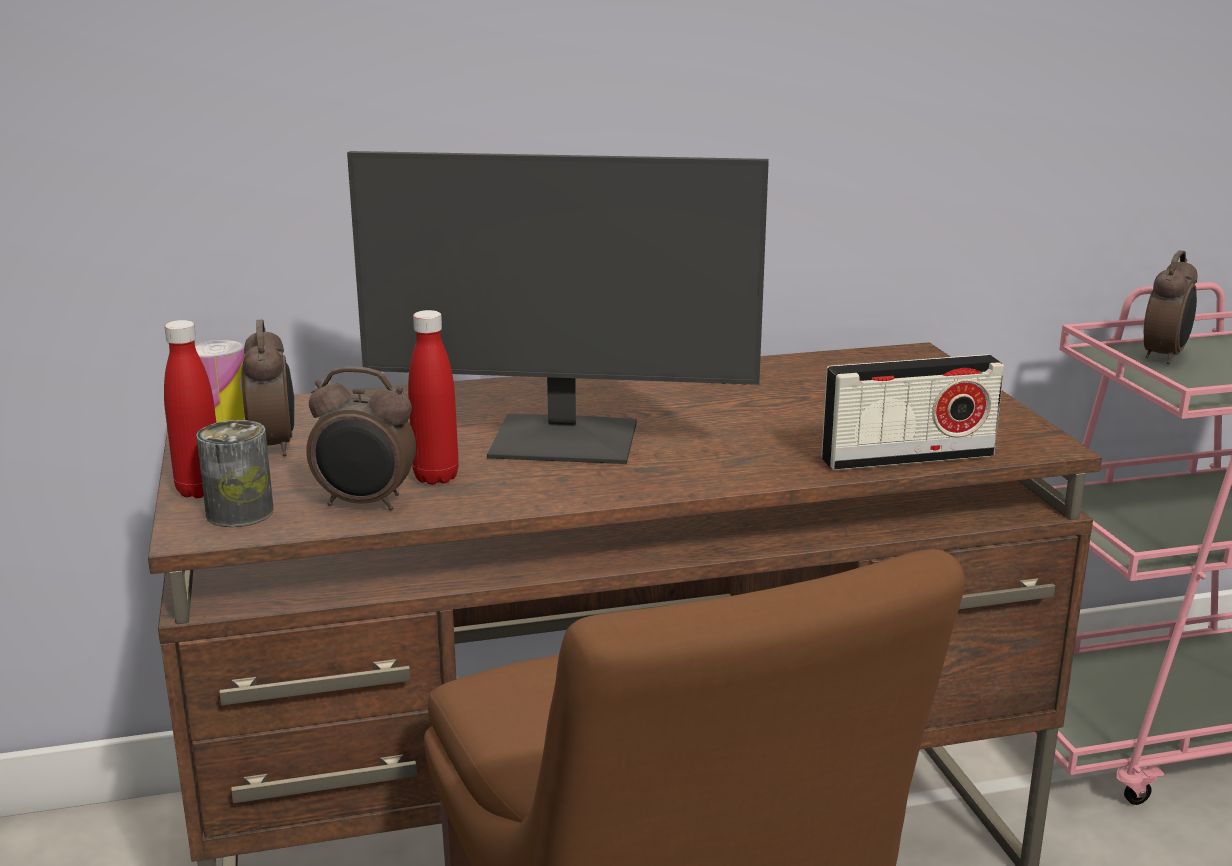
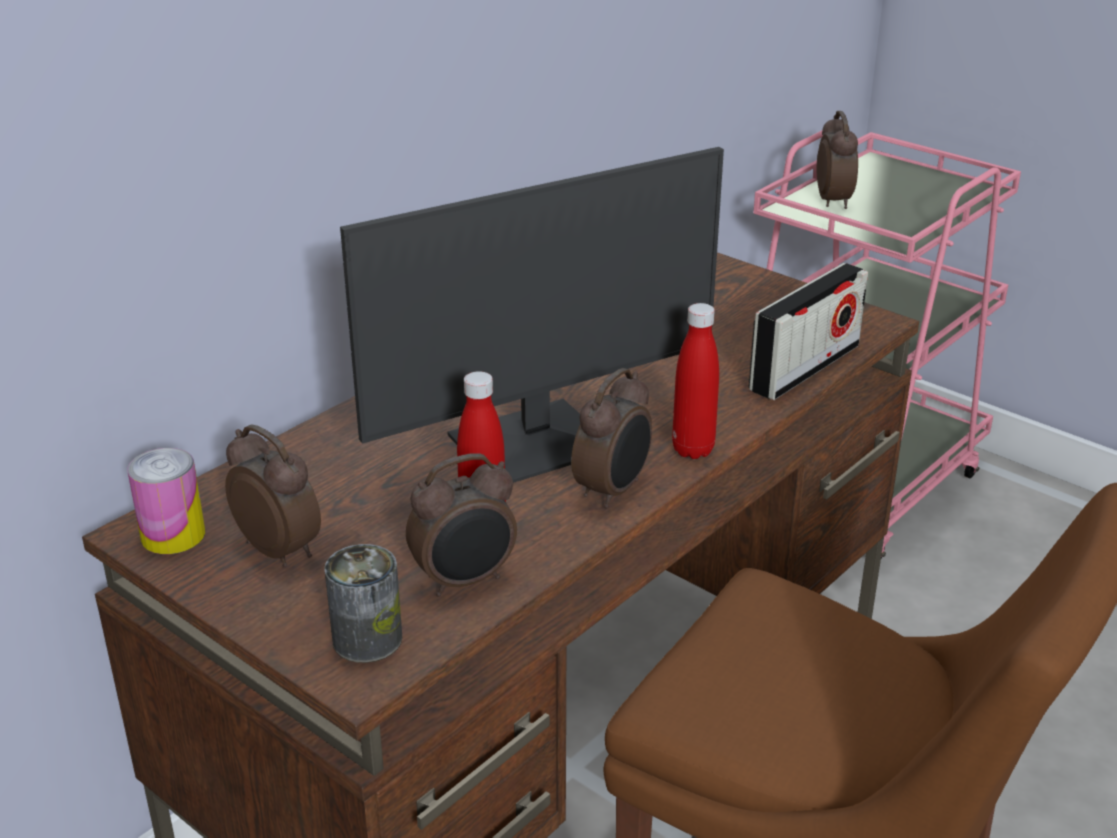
camera: 35 degrees left, 10 degrees up
(200, 491) = (288, 630): red bottle -> red bottle (693, 449)
(578, 487) = (613, 491): none -> alarm clock

